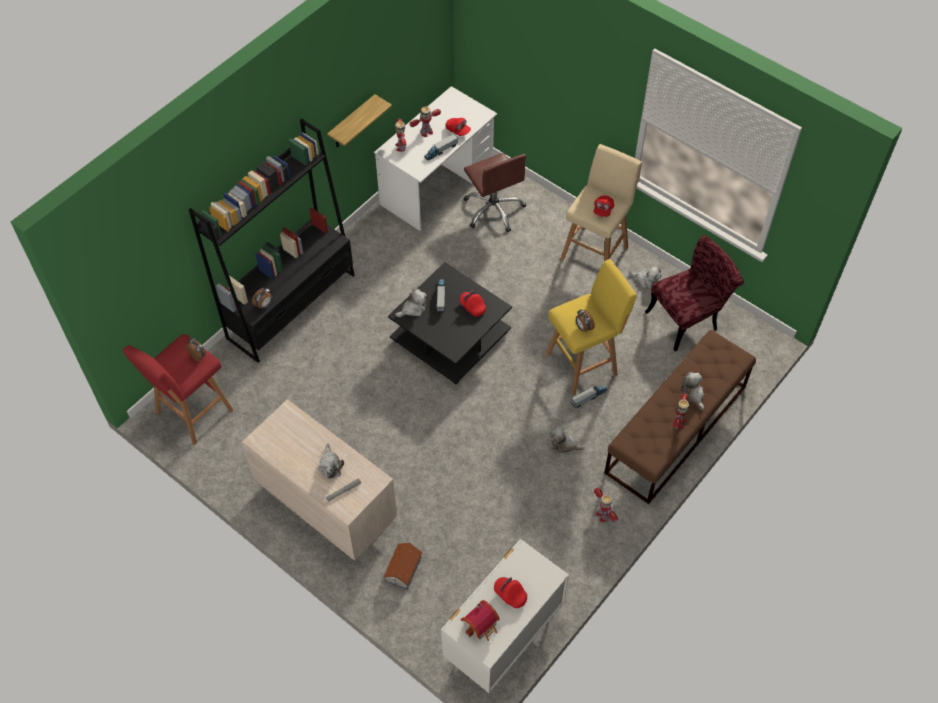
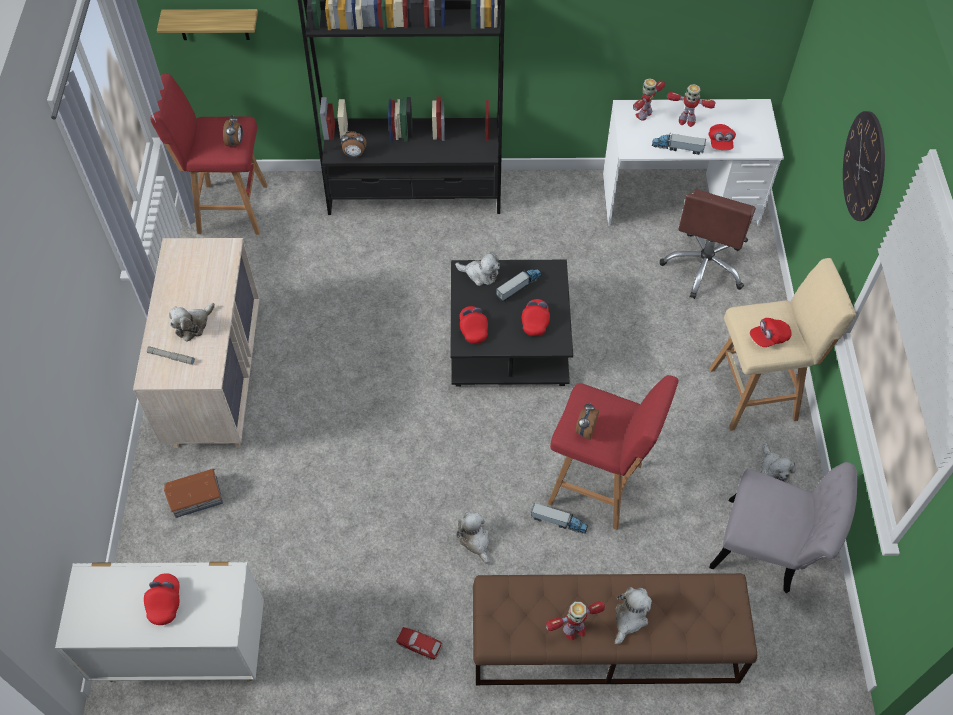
camera: 50 degrees right, 0 degrees up
(352, 123) = (590, 39): shelf -> shelf (213, 24)
(448, 339) = (473, 329): none -> red cap
(482, 625) = (105, 600): toy house -> none
(583, 363) = (598, 485): yellow stool -> red stool
(589, 83) = (864, 166): none -> wall clock
(602, 515) = (419, 645): toy robot -> toy car
(688, 318) = (769, 550): red chair -> grey chair

